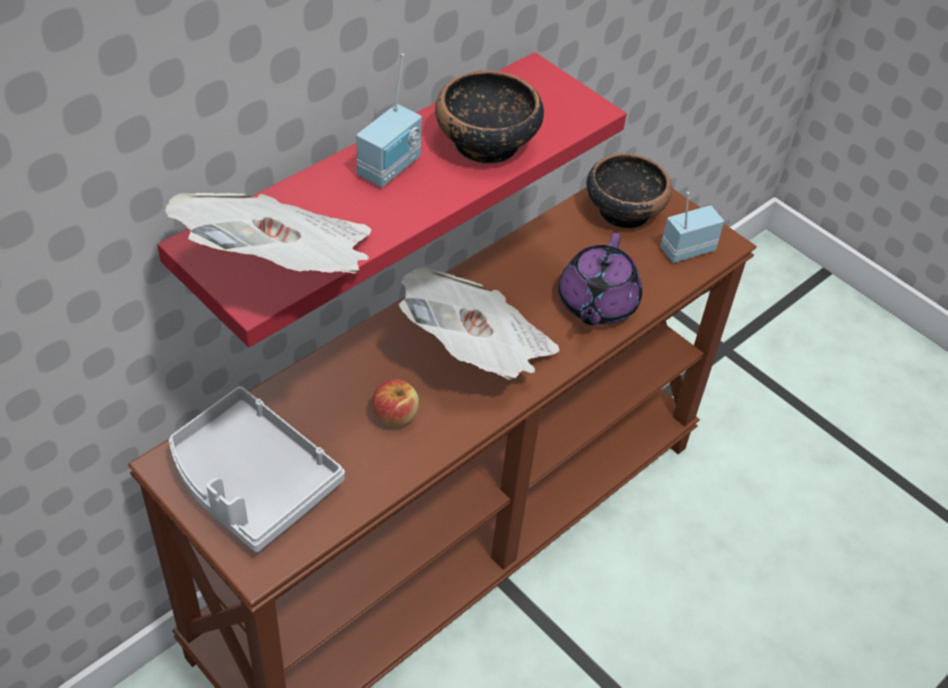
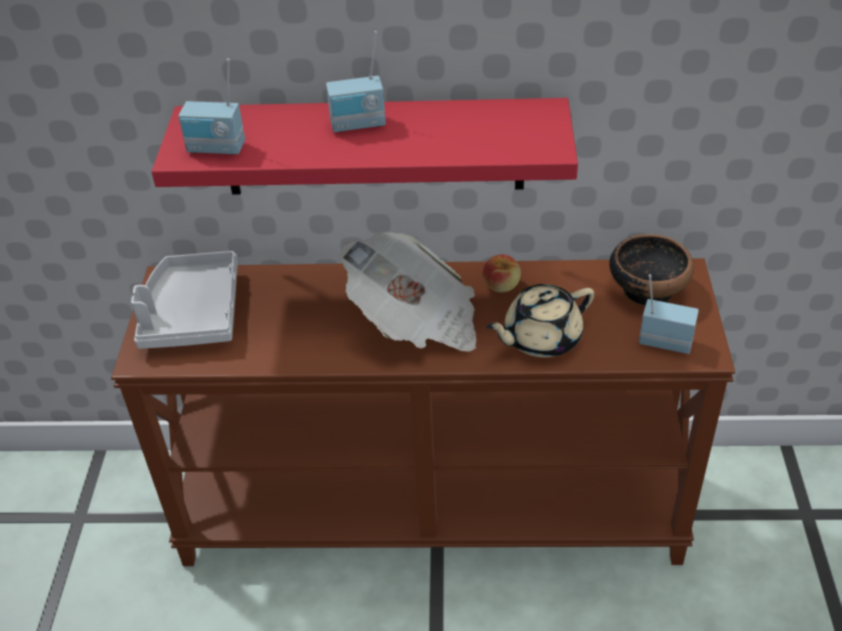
camera: 50 degrees right, 5 degrees down
(283, 268) = (216, 149): newspaper -> radio
(395, 415) = (315, 327): apple -> apple (501, 285)
(486, 144) = (441, 138): bowl -> none
(596, 304) = (540, 338): purple teapot -> beige teapot

